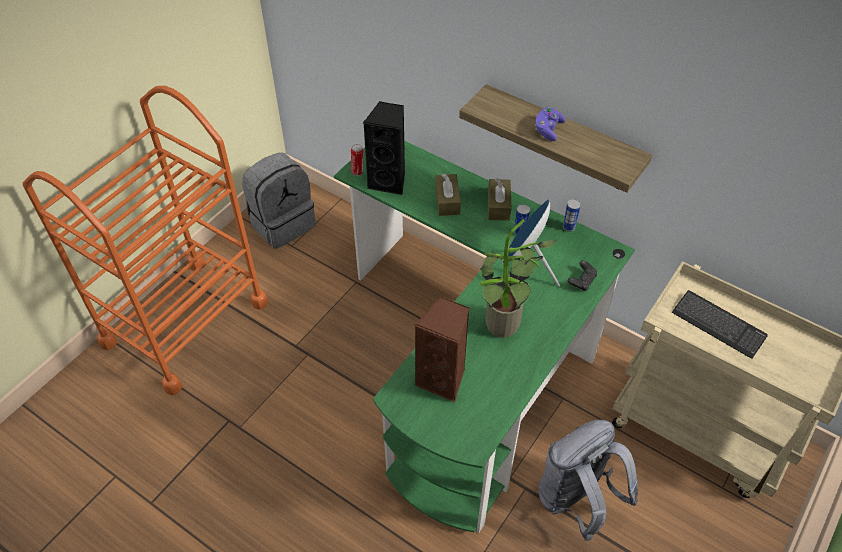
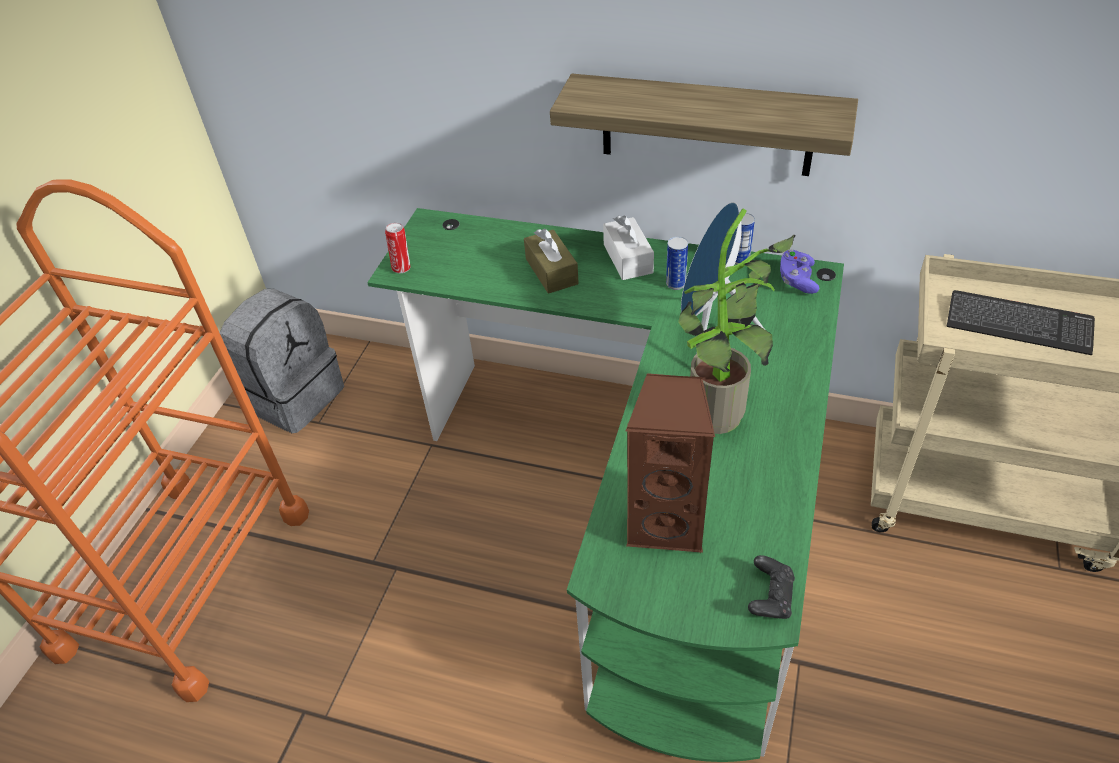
camera: 15 degrees left, 5 degrees down
(389, 181) = (455, 268): black speaker -> none
(498, 205) = (628, 258): brown tissue box -> white tissue box
(548, 130) = (693, 104): purple game controller -> purple game controller (797, 280)
(576, 501) = (879, 656): grey backpack -> none
(582, 281) = (796, 323): black game controller -> black game controller (770, 597)

